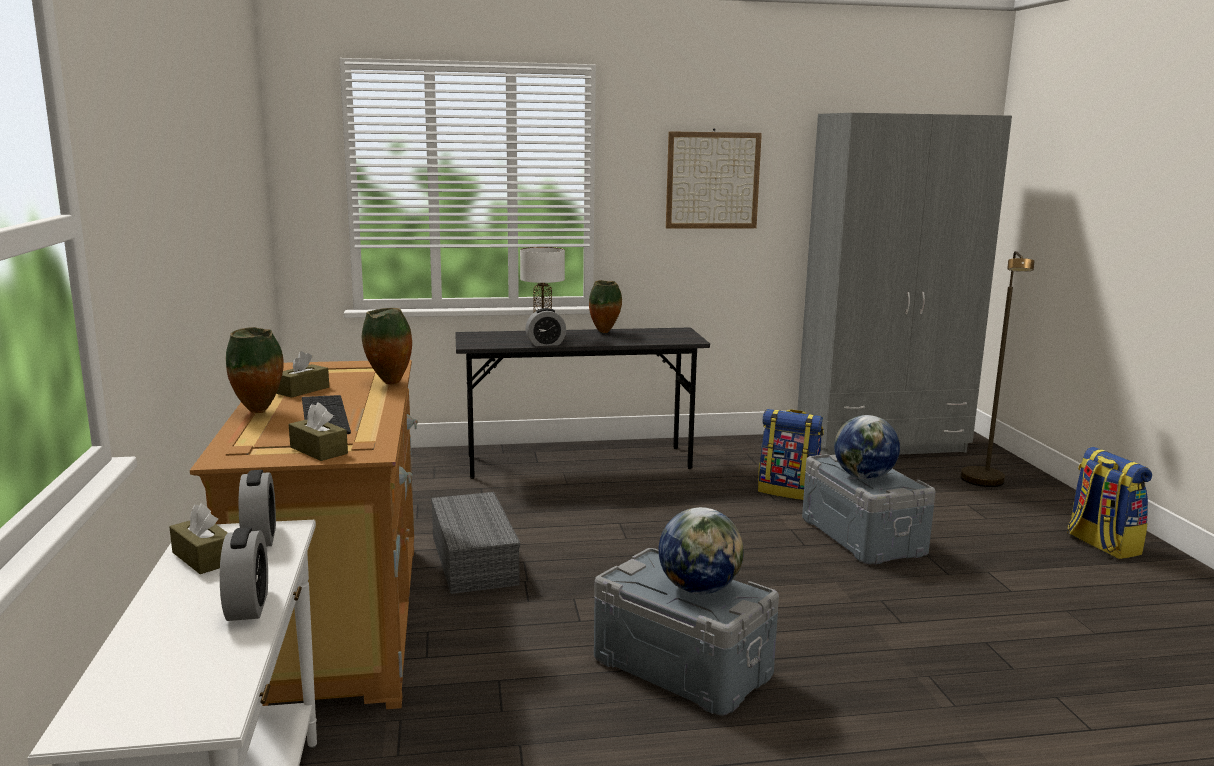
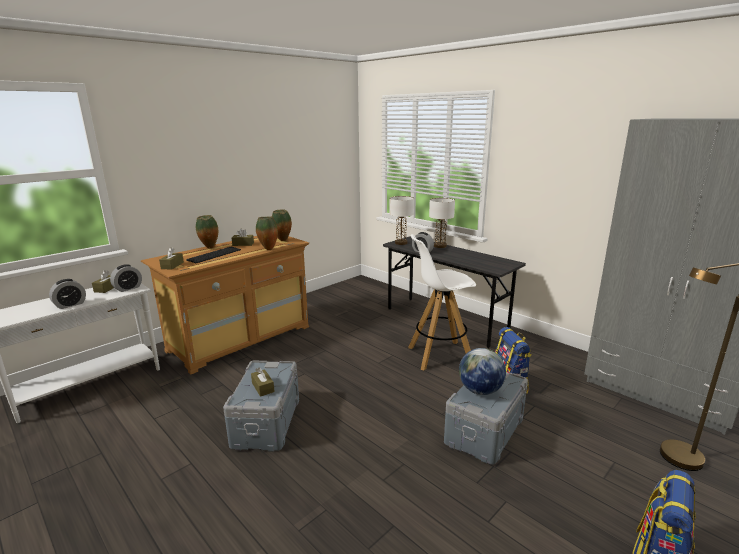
camera: 55 degrees right, 5 degrees up
(472, 559) = (314, 340): grey storage box -> none
(478, 342) = (401, 243): none -> table lamp
(605, 332) = (469, 253): vase -> vase (283, 241)
(665, 498) = (439, 355): none -> white stool
(699, 589) = (263, 387): globe -> brown tissue box
(712, 178) = (562, 166): picture -> none

